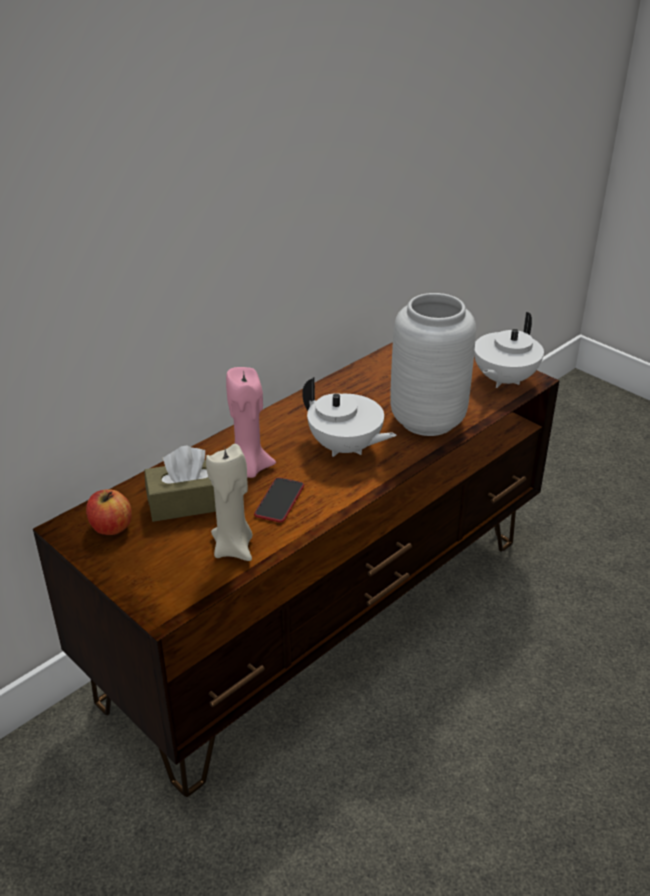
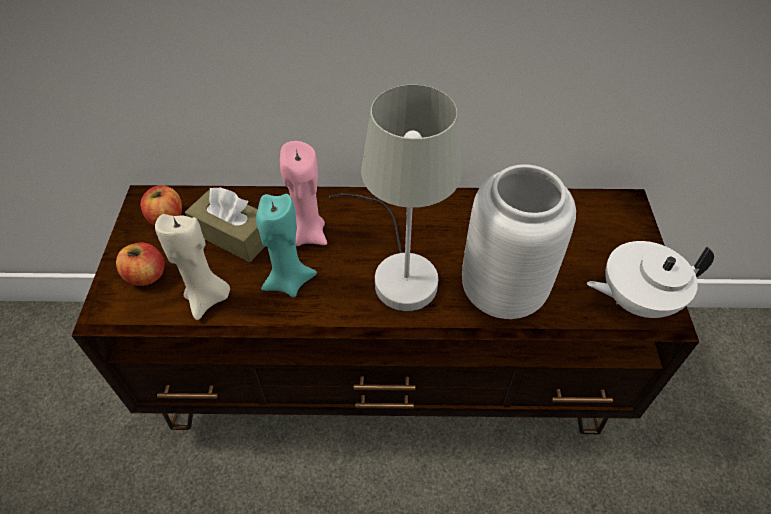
camera: 45 degrees right, 15 degrees up
(158, 568) = (146, 275): none -> apple
(279, 501) = (288, 281): phone -> turquoise candle
(345, 448) = (399, 269): white teapot -> grey table lamp

